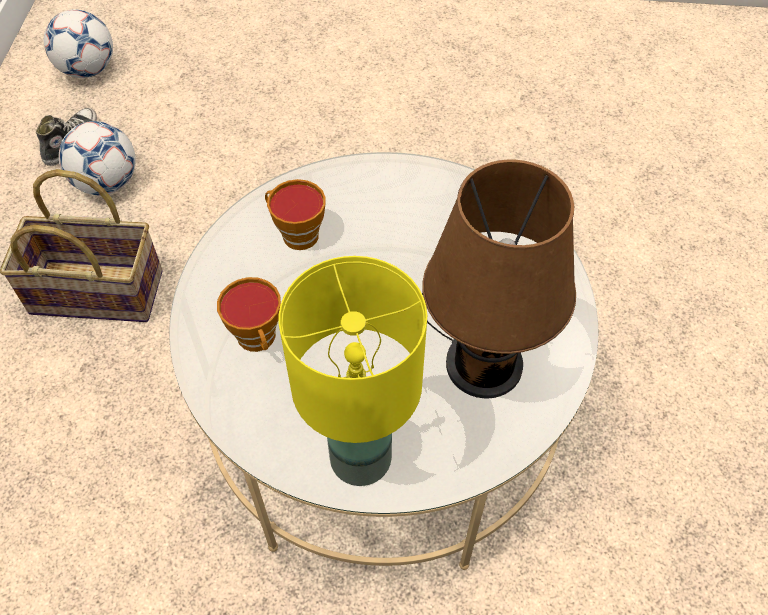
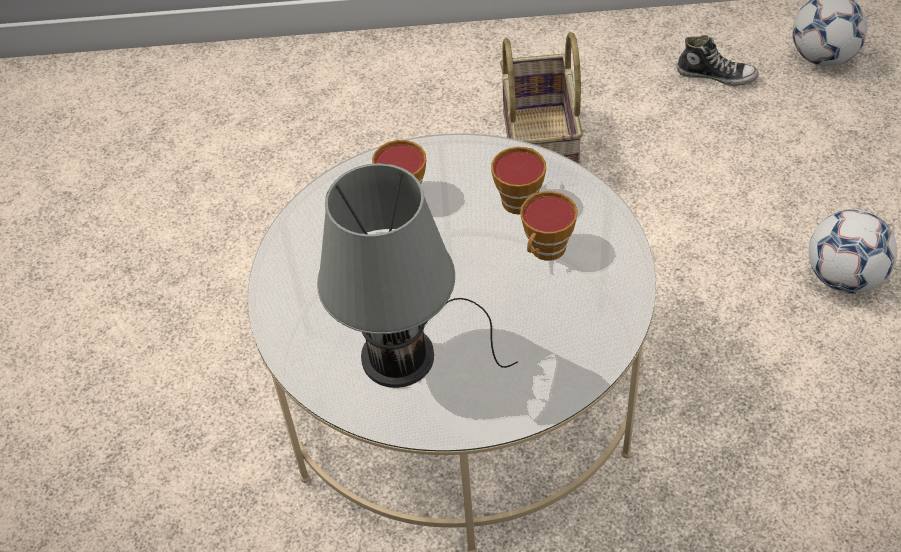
camera: 85 degrees right, 5 degrees down
(107, 183) = (672, 117): football -> football (844, 277)
(359, 459) = (292, 282): yellow table lamp -> none
(371, 225) = (546, 250): none -> cup
(480, 356) = (407, 354): brown table lamp -> grey table lamp

